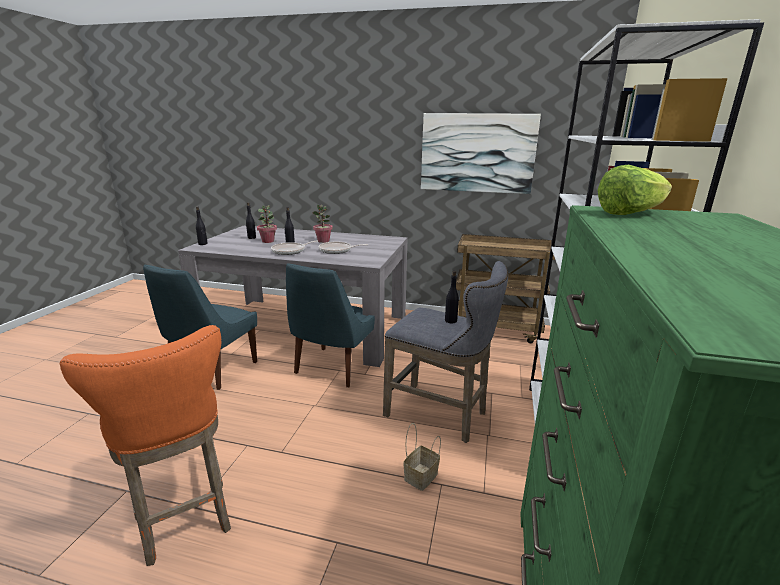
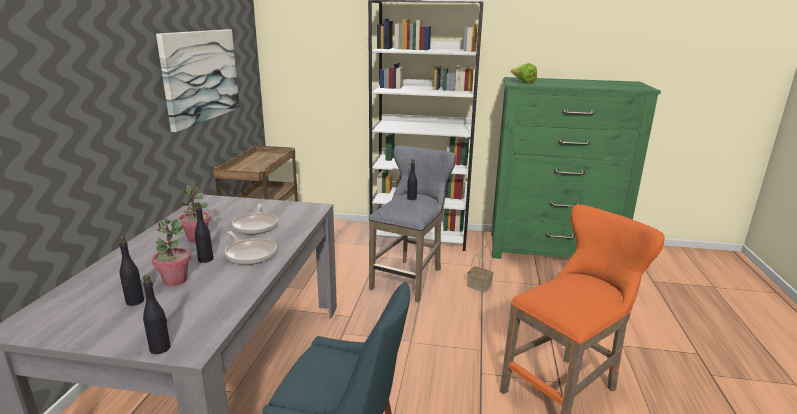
camera: 95 degrees left, 0 degrees up
(333, 368) = (338, 338): blue chair -> none

